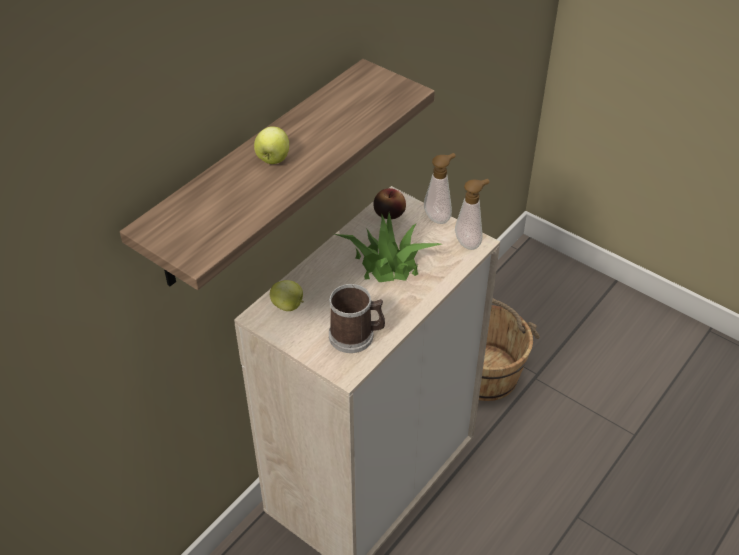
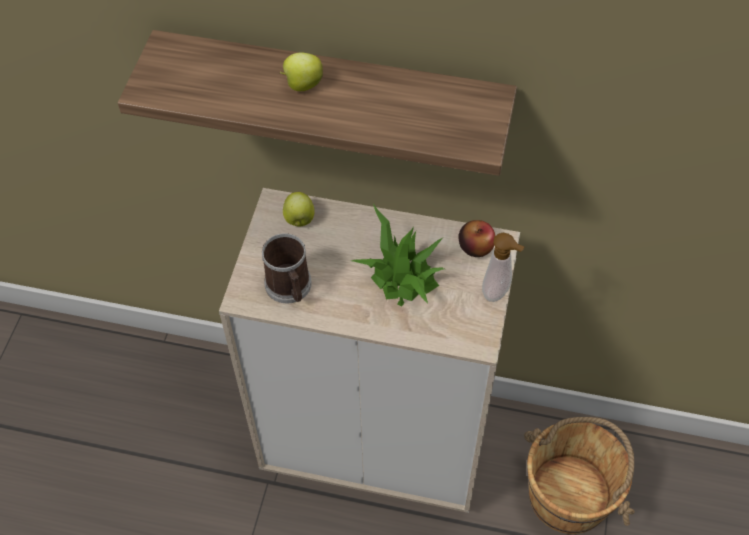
camera: 65 degrees right, 10 degrees up
(469, 242) = (476, 335): soap dispenser -> none

